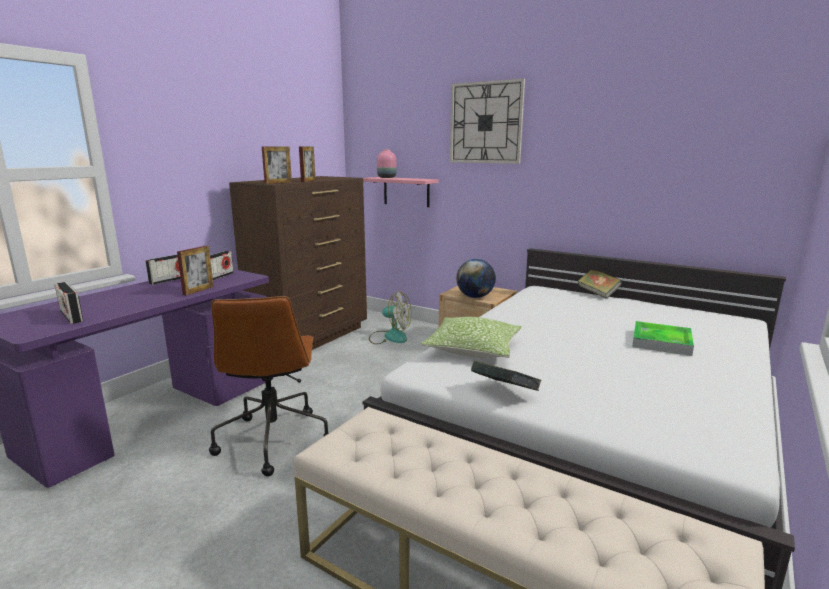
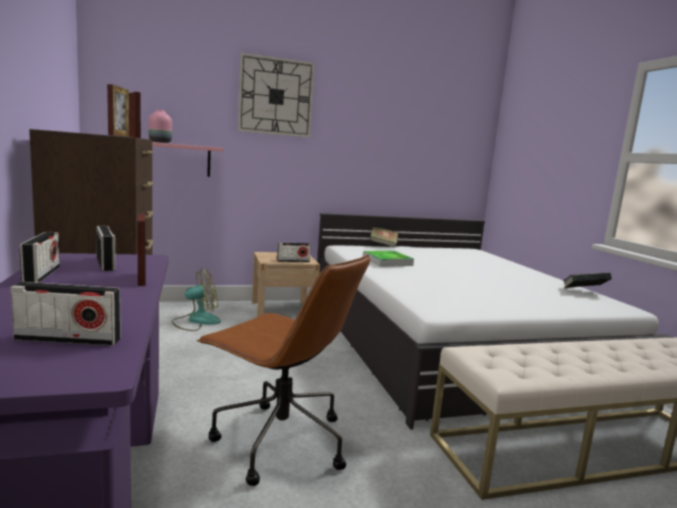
camera: 50 degrees left, 5 degrees down
(473, 349) = (424, 289): pillow -> none
(475, 297) = (293, 261): globe -> radio
(504, 393) = (505, 308): book -> book (584, 292)
(661, 342) = (479, 266): tray -> tray (387, 261)

